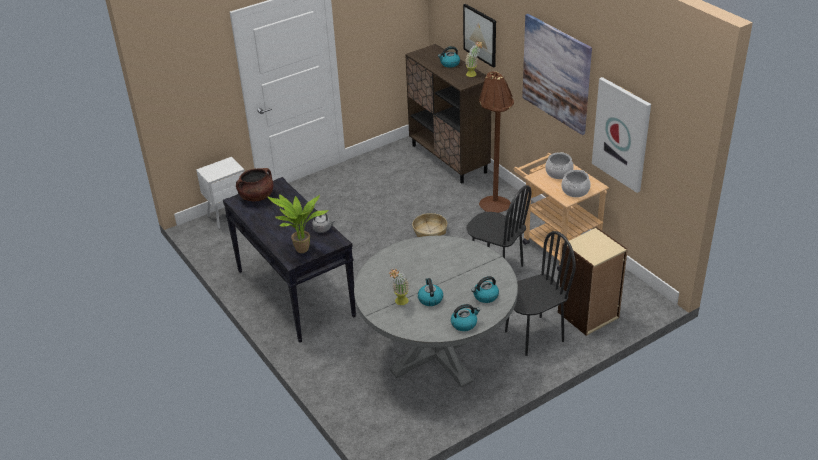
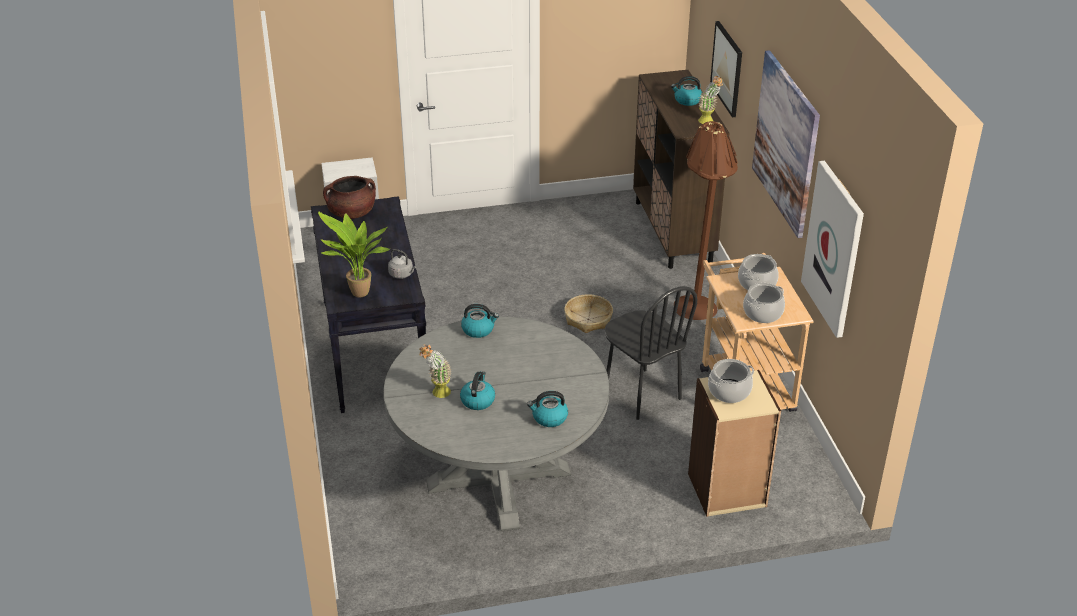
camera: 20 degrees right, 0 degrees up
(464, 324) = (498, 444): kettle -> kettle (478, 329)
(534, 336) = (636, 495): black chair -> none
(588, 246) = (729, 391): none -> cooking pot

